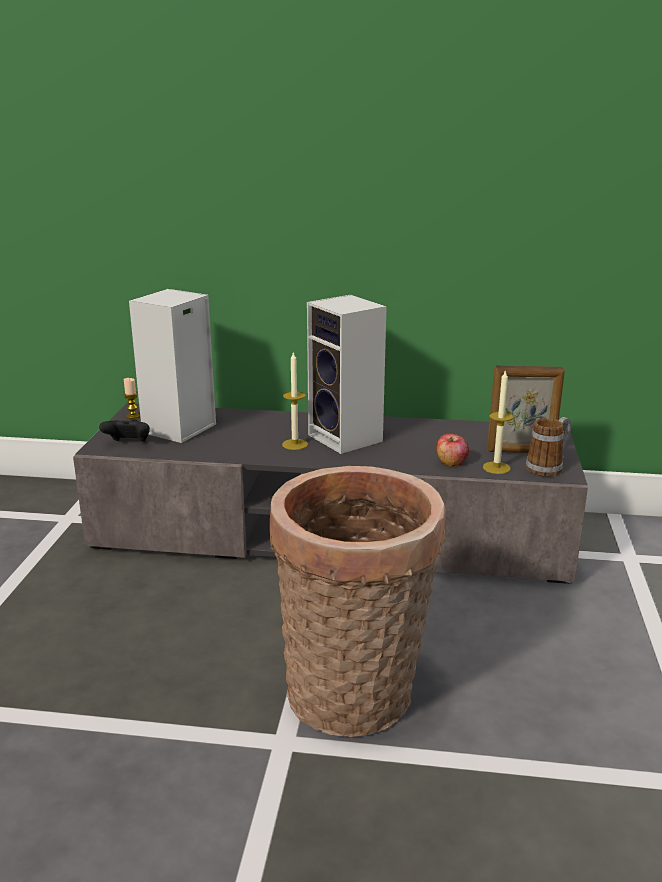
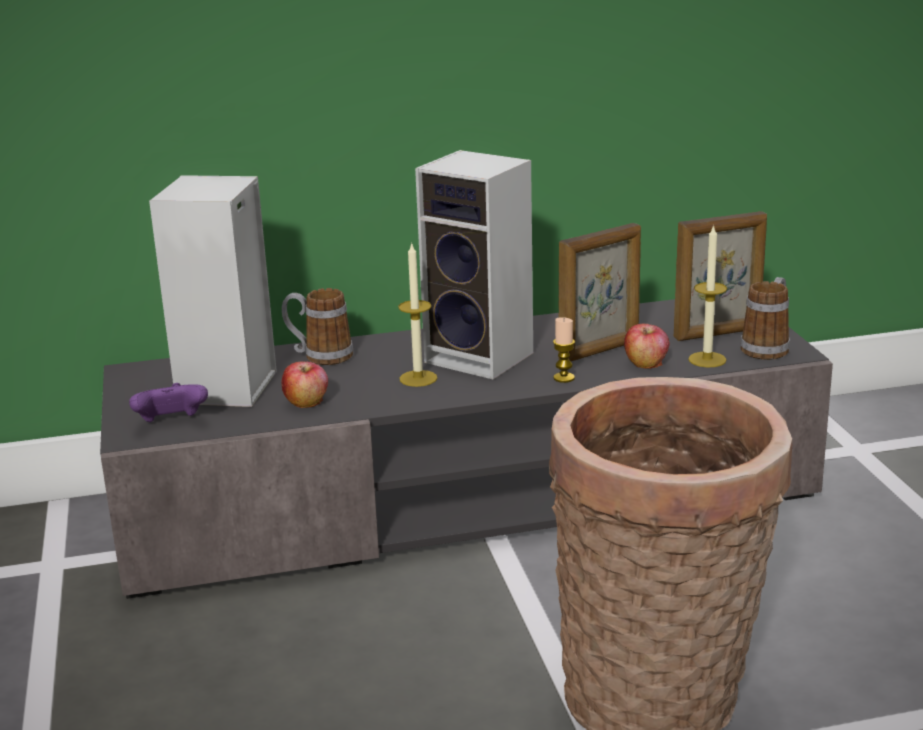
camera: 20 degrees left, 0 degrees up
(128, 444) = (171, 423): black game controller -> purple game controller
(132, 416) = (135, 382): candle -> candle (564, 378)
(215, 446) = (307, 402): none -> apple
(250, 419) = (319, 356): none -> mug
(428, 448) = (600, 351): none -> picture frame

